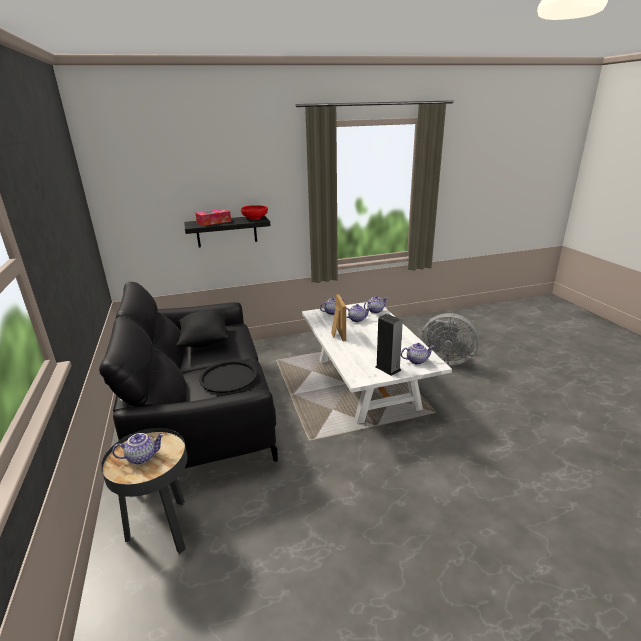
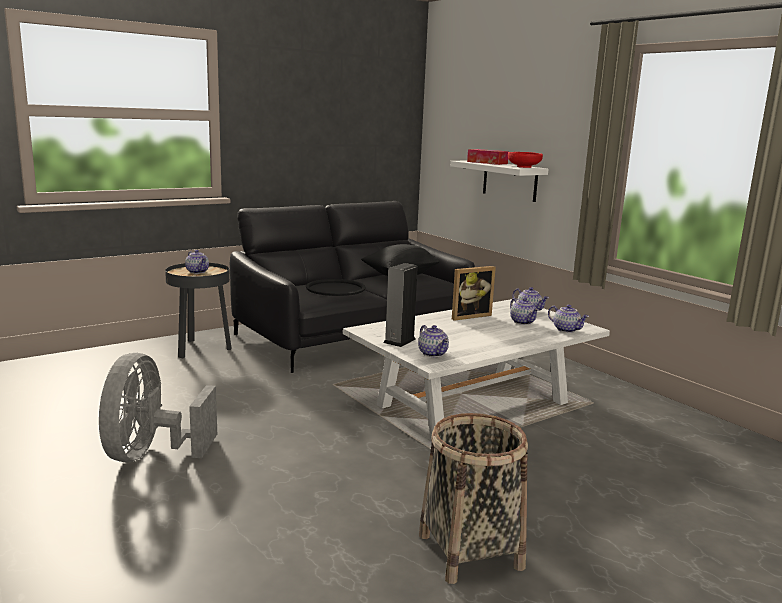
camera: 70 degrees right, 10 degrees down
(226, 231) = (509, 180): black shelf -> white shelf
(445, 359) = (608, 461): grey fan -> grey fan (151, 454)
(542, 425) = (470, 551): none -> basket

